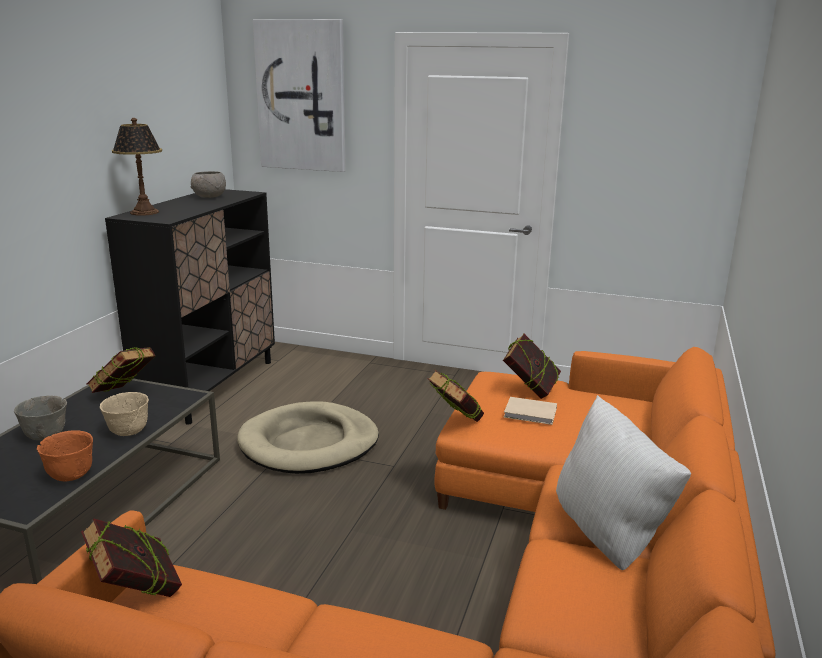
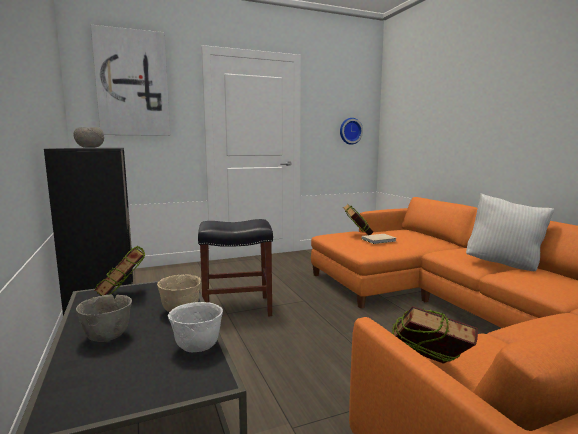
camera: 40 degrees left, 10 degrees down
(70, 475) = (196, 347): orange bowl -> white bowl
(144, 212) = (69, 148): table lamp -> none
(309, 443) = (238, 308): beige dog bed -> black stool
(455, 423) = (357, 252): book -> none
(667, 179) = (350, 131): none -> wall clock

